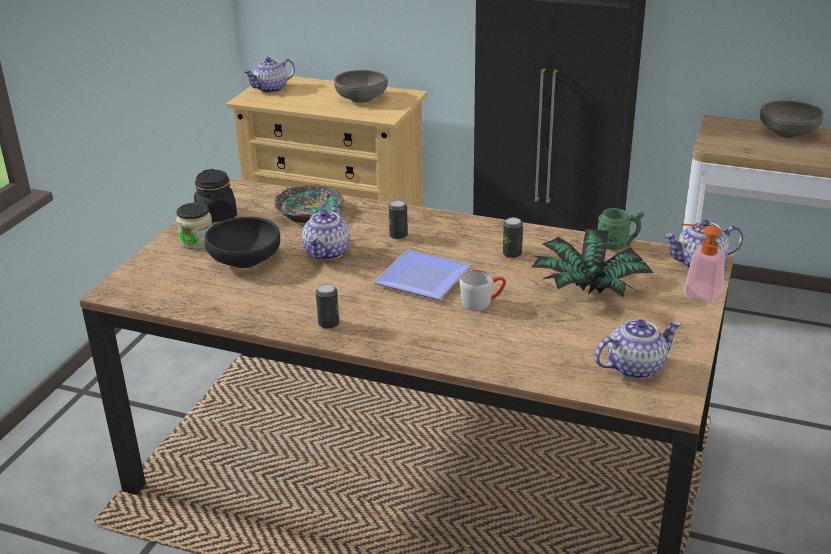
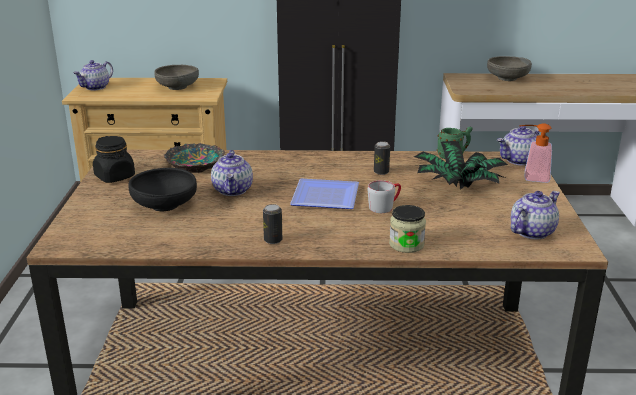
camera: 20 degrees left, 5 degrees down
(197, 241) = (110, 197): jar -> jar (406, 244)
(398, 236) = (282, 171): can -> none

